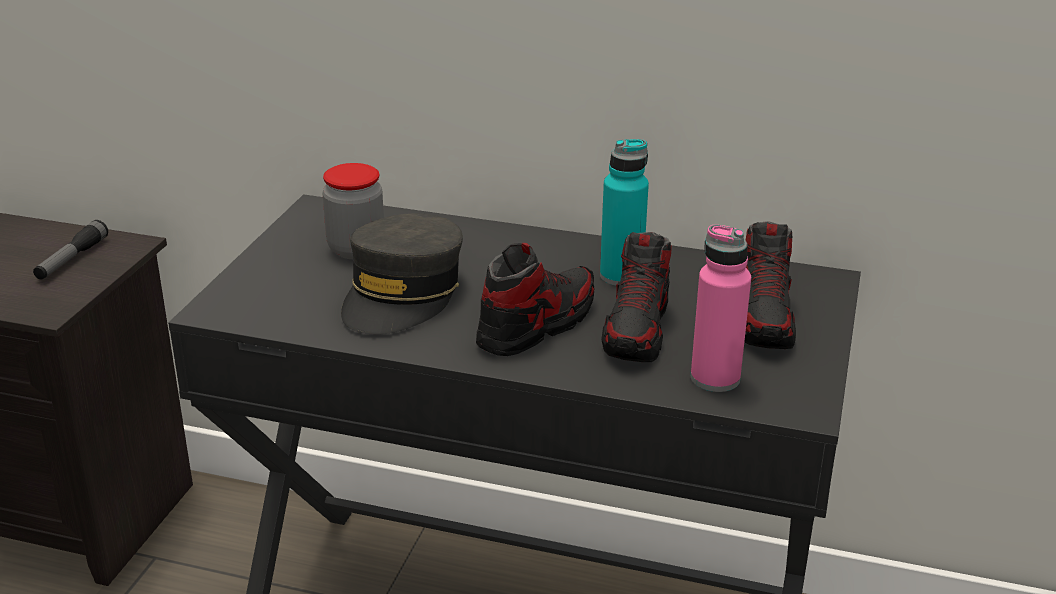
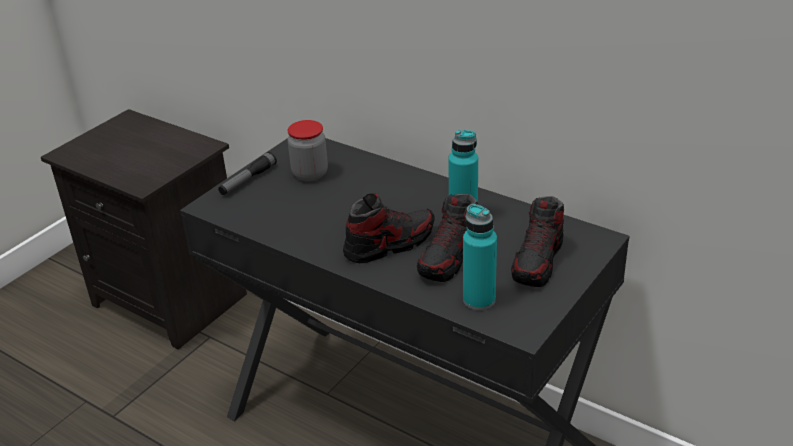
camera: 20 degrees right, 5 degrees up
(72, 259) = (169, 152): flashlight -> flashlight (248, 180)
(402, 295) = (320, 210): grey cap -> none
(715, 378) = (479, 300): pink bottle -> turquoise bottle

